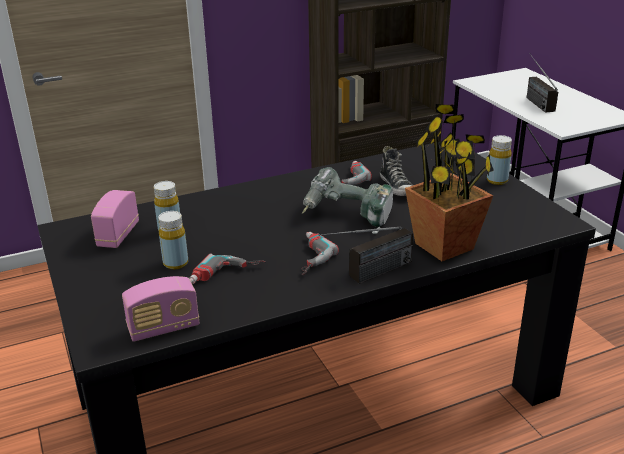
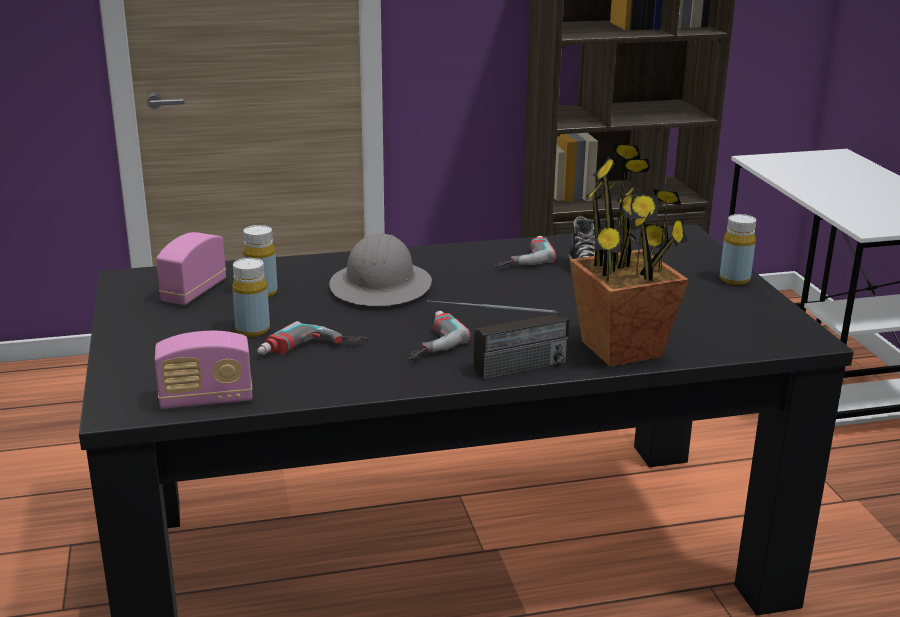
camera: 10 degrees right, 5 degrees down
(256, 214) = (381, 287): none -> grey hard hat
(346, 217) = (501, 301): power drill -> none
(534, 100) = (840, 190): radio -> none

